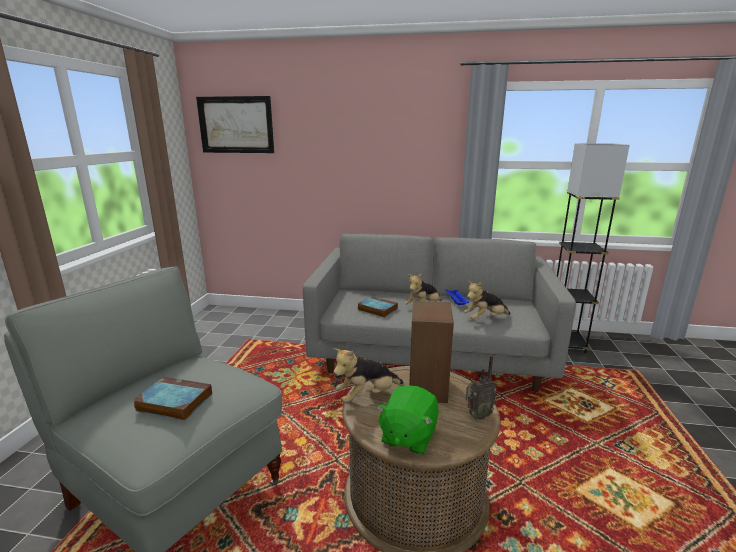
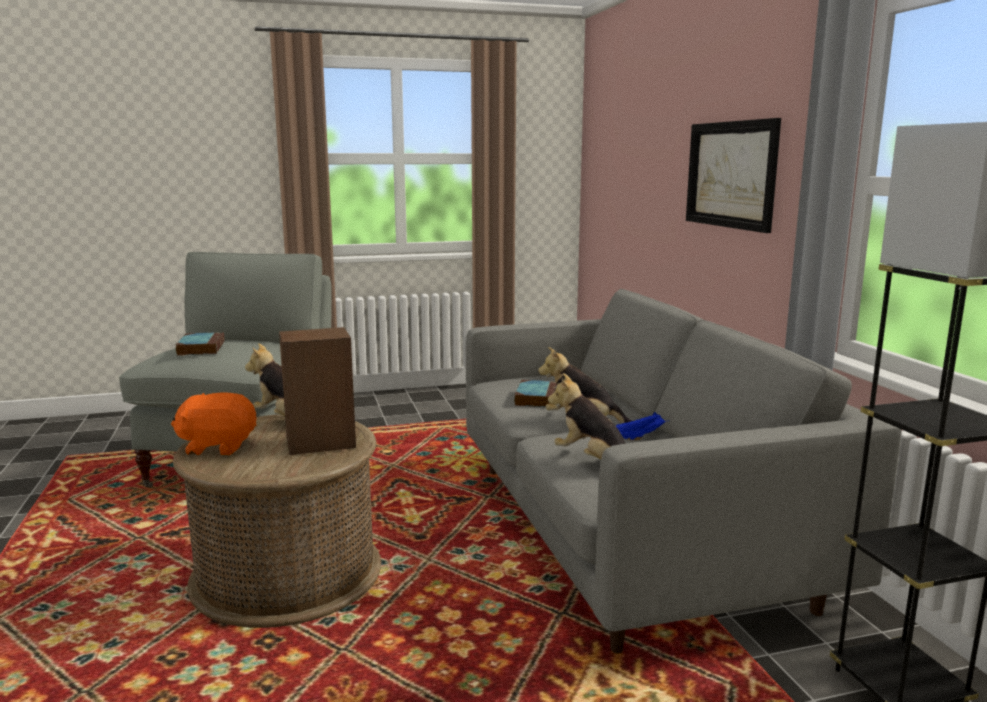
camera: 65 degrees right, 5 degrees down
(236, 125) = (611, 121): picture -> picture (731, 174)
(408, 436) = (218, 446): green plush toy -> orange plush toy
(477, 416) = (267, 471): radio -> none

